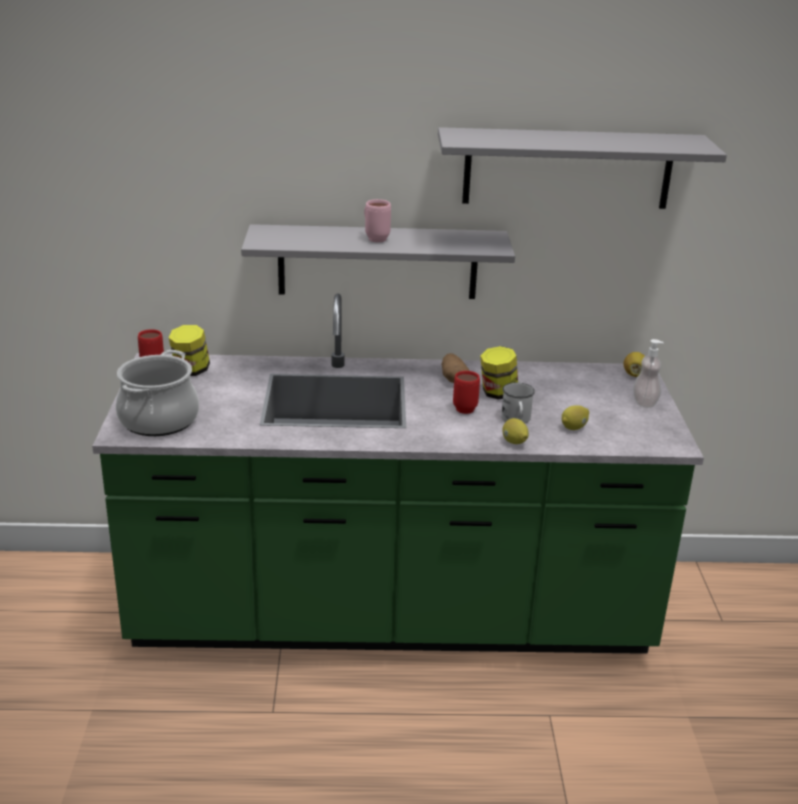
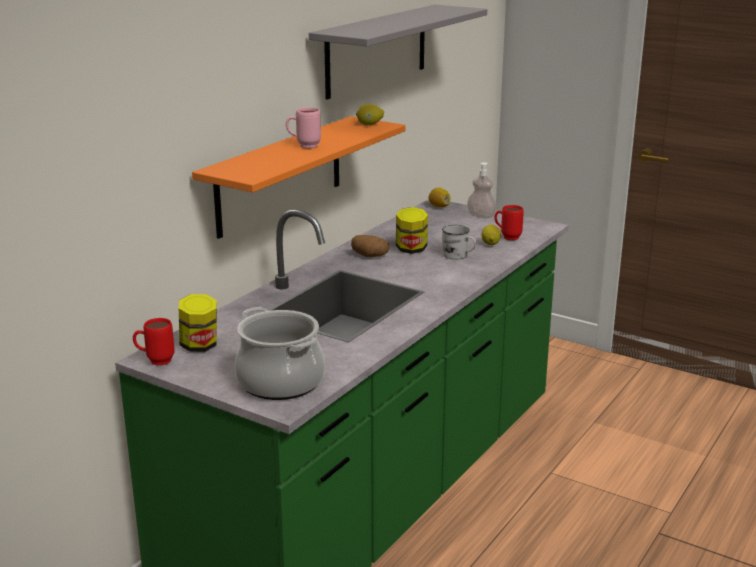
camera: 55 degrees left, 5 degrees down
(377, 262) = (280, 175): grey shelf -> orange shelf
(464, 407) = (418, 265): red mug -> red mug (507, 237)
(514, 442) = (489, 265): lemon -> lemon (369, 125)

